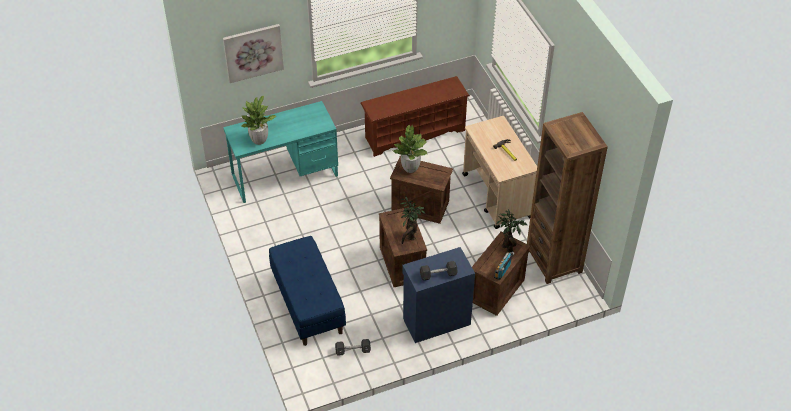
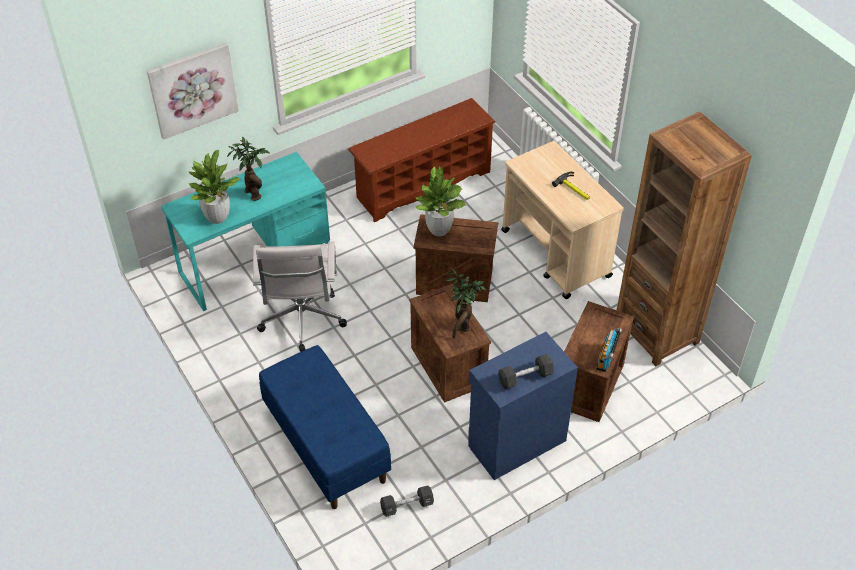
camera: 10 degrees left, 0 degrees up
(308, 219) = (302, 322): none -> white office chair
(507, 247) = (604, 323): potted plant -> potted plant (253, 192)

